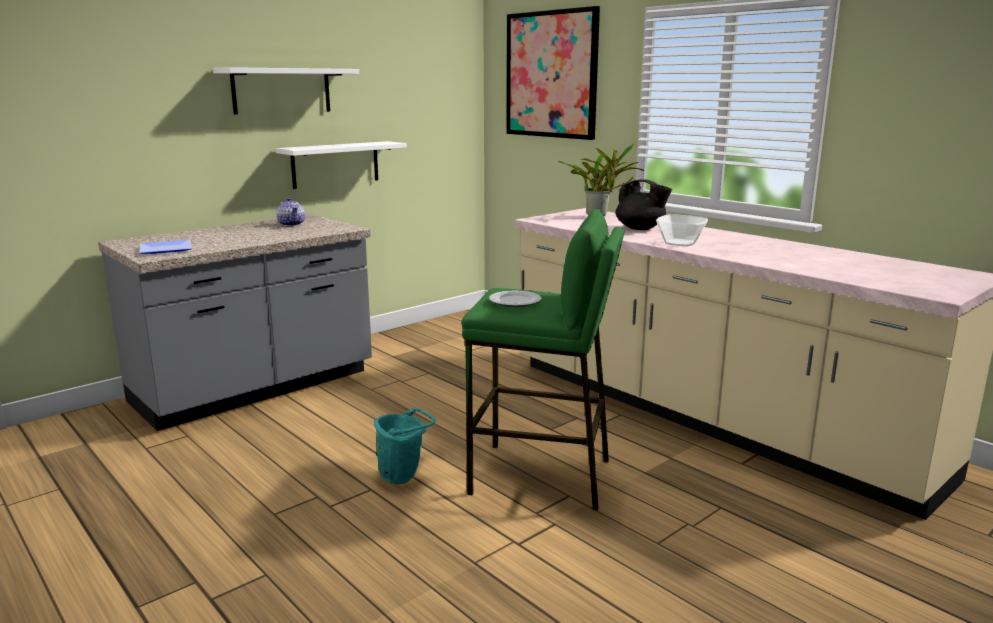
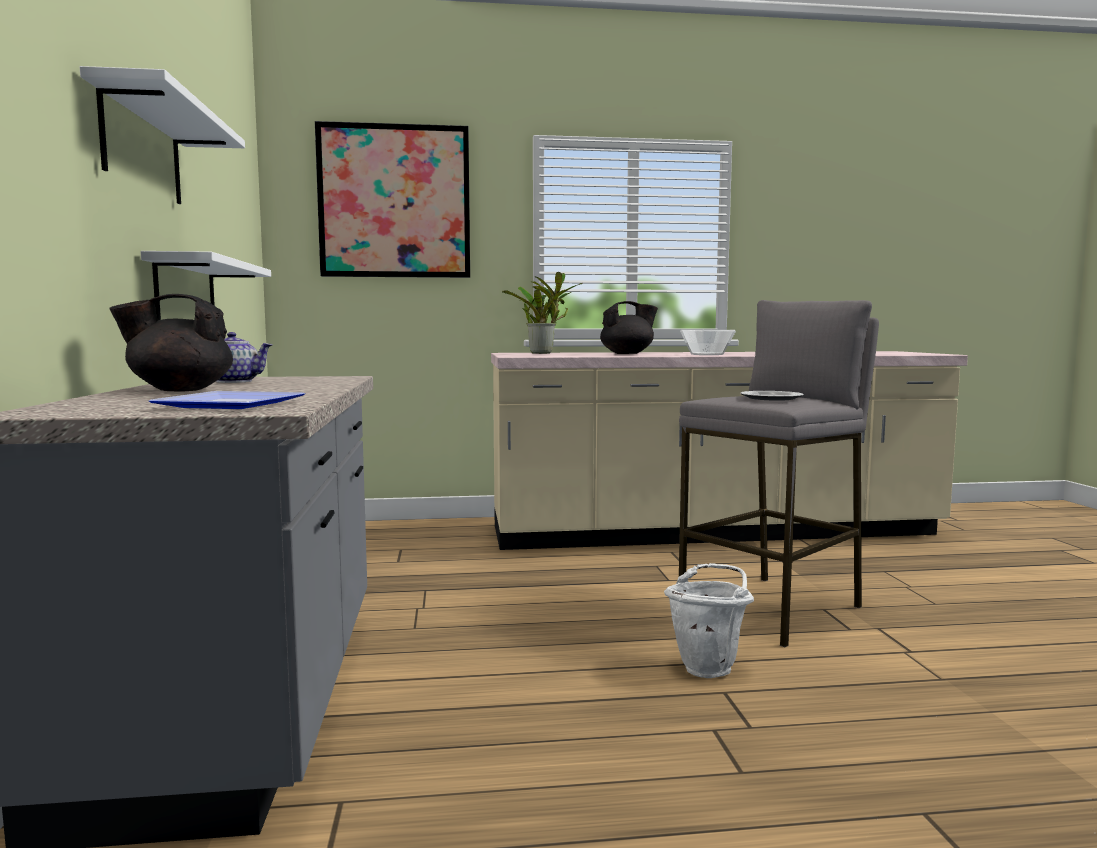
camera: 55 degrees left, 10 degrees down
(231, 230) = (179, 390): none -> black teapot
(404, 477) = (709, 667): turquoise bucket -> white bucket
(541, 476) = (773, 608): green stool -> grey stool

